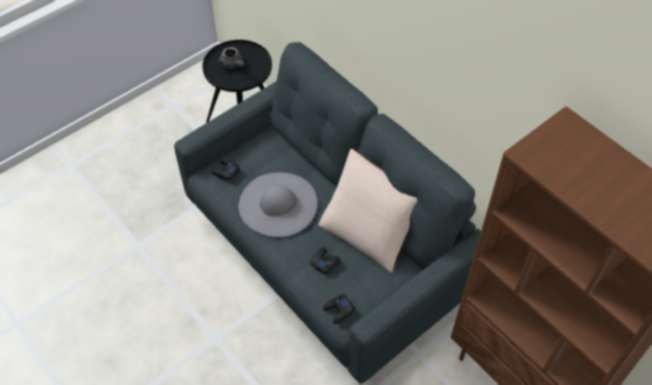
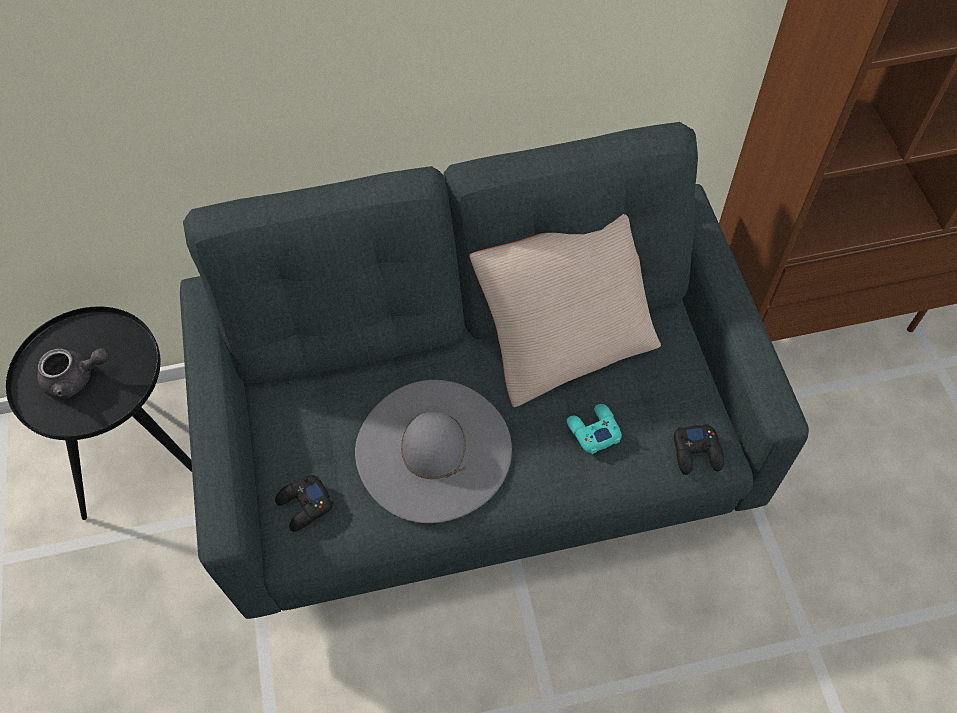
camera: 60 degrees left, 5 degrees up
(325, 262) = (593, 430): black game controller -> turquoise game controller

